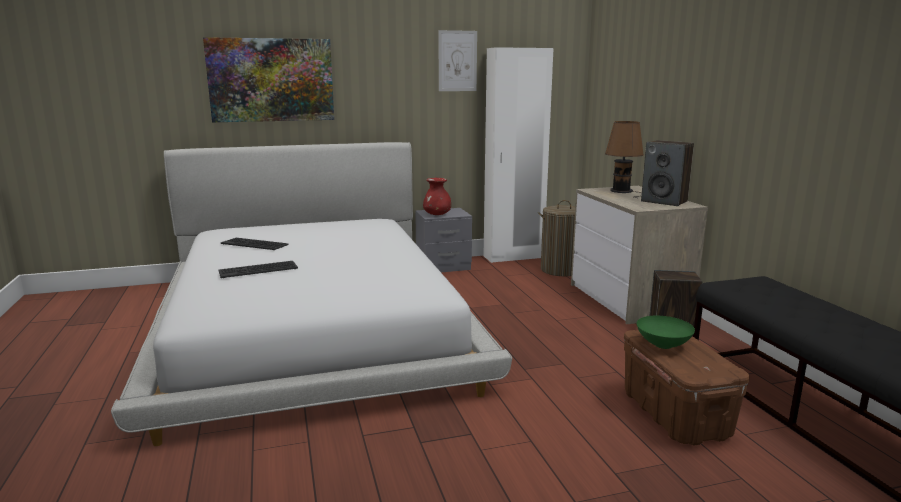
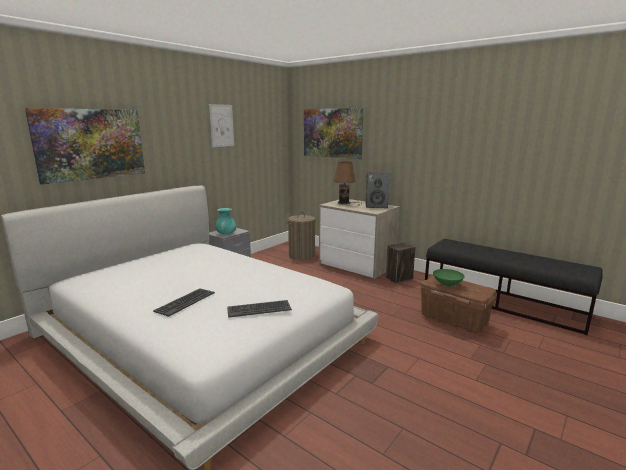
camera: 35 degrees left, 0 degrees up
(255, 244) = (140, 283): keyboard -> keyboard (259, 309)
(437, 215) = (226, 234): red vase -> turquoise vase
(513, 257) = (264, 253): white wardrobe -> none
(634, 74) = (332, 133): none -> picture

